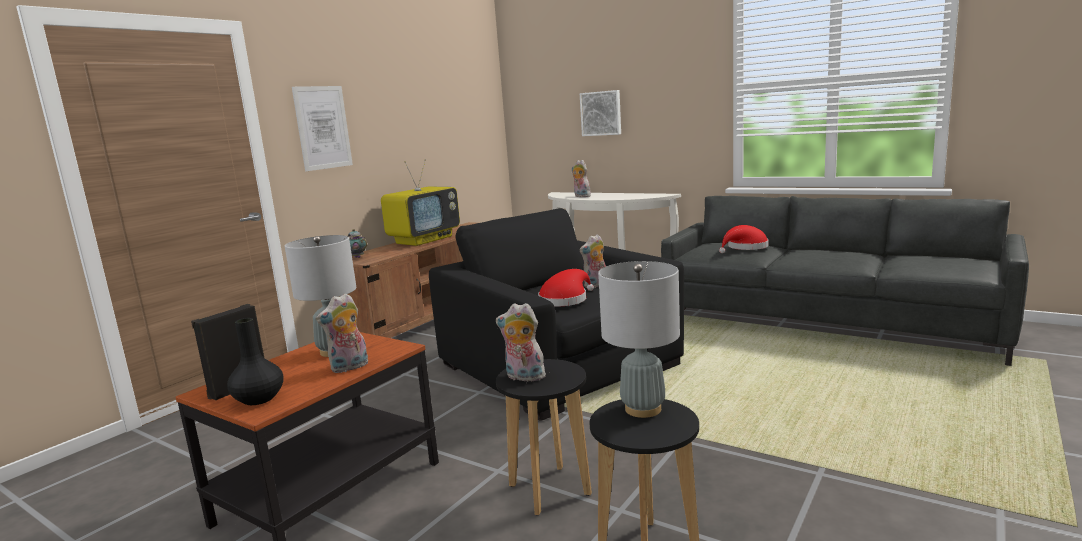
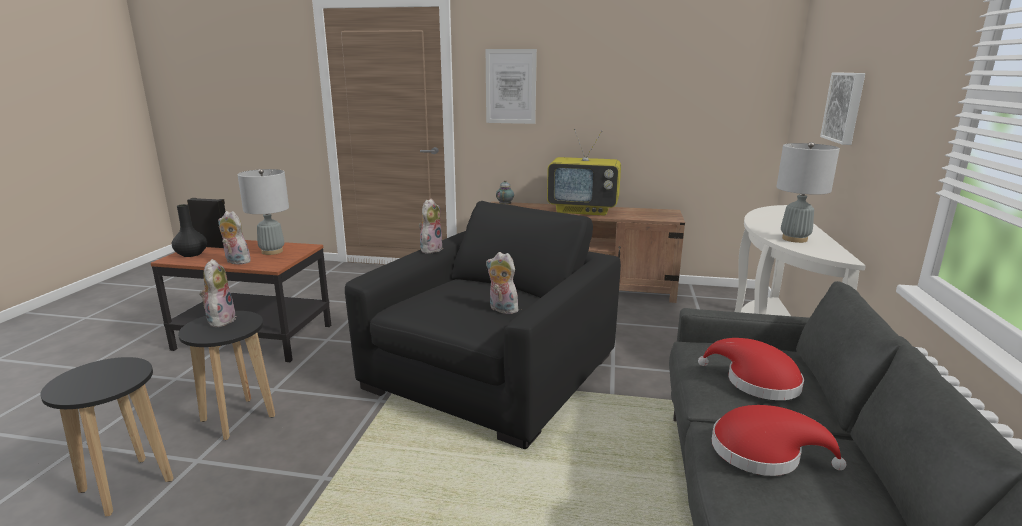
camera: 65 degrees right, 5 degrees up
(565, 300) = (438, 302): red hat -> red hat (763, 452)
(581, 196) = (769, 220): plush toy -> plush toy (430, 249)
(642, 409) = (122, 375): grey table lamp -> grey table lamp (794, 239)

